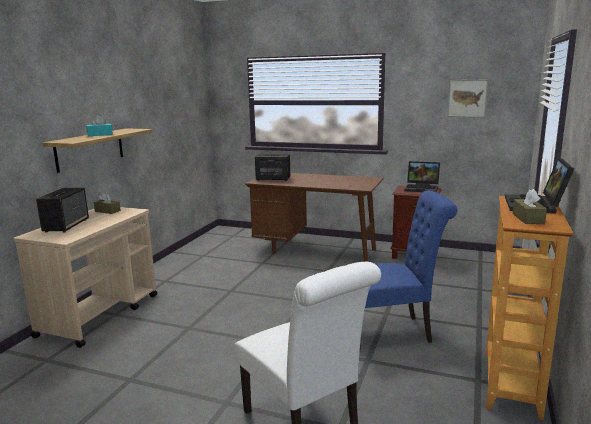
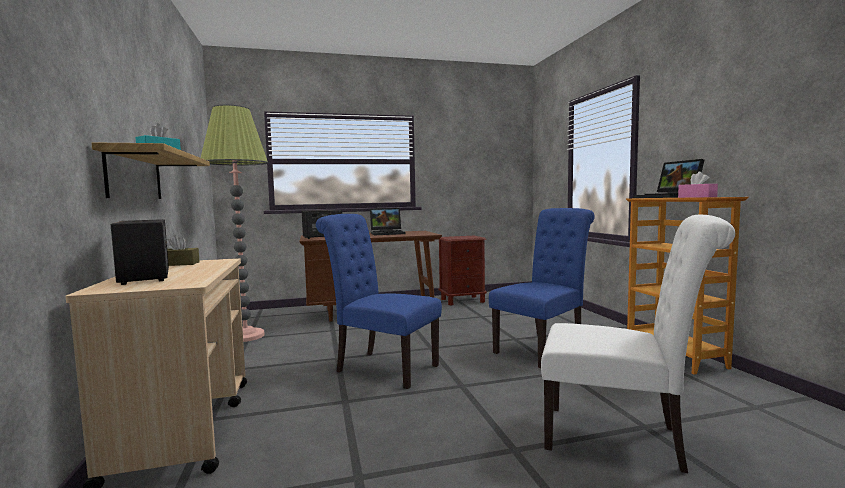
camera: 35 degrees left, 10 degrees down
(204, 253) = (245, 336): none -> floor lamp
(245, 308) = (381, 367): none -> blue chair
(422, 188) = (463, 236): laptop -> laptop (388, 233)
(467, 98) = (483, 158): picture -> none
(528, 218) = (697, 197): brown tissue box -> pink tissue box

